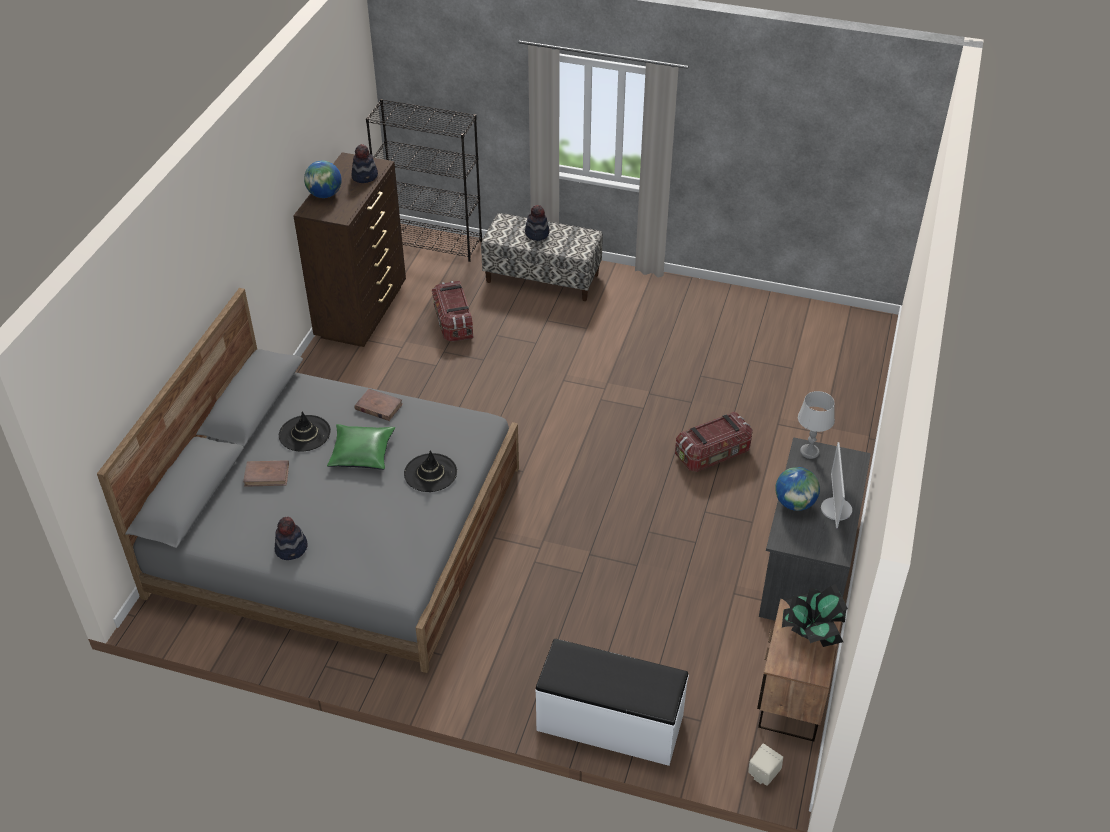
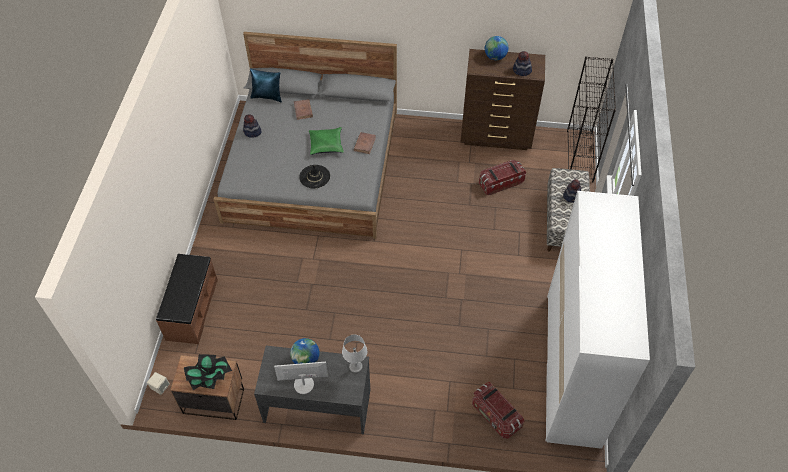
camera: 80 degrees right, 10 degrees up
(207, 521) = (267, 96): none -> blue pillow
(304, 433) = (337, 118): black hat -> none
(609, 724) = (191, 309): white bench -> brown bench
(713, 454) = (410, 343): storage box -> storage box (495, 415)
(768, 314) = (572, 368): none -> white wardrobe

